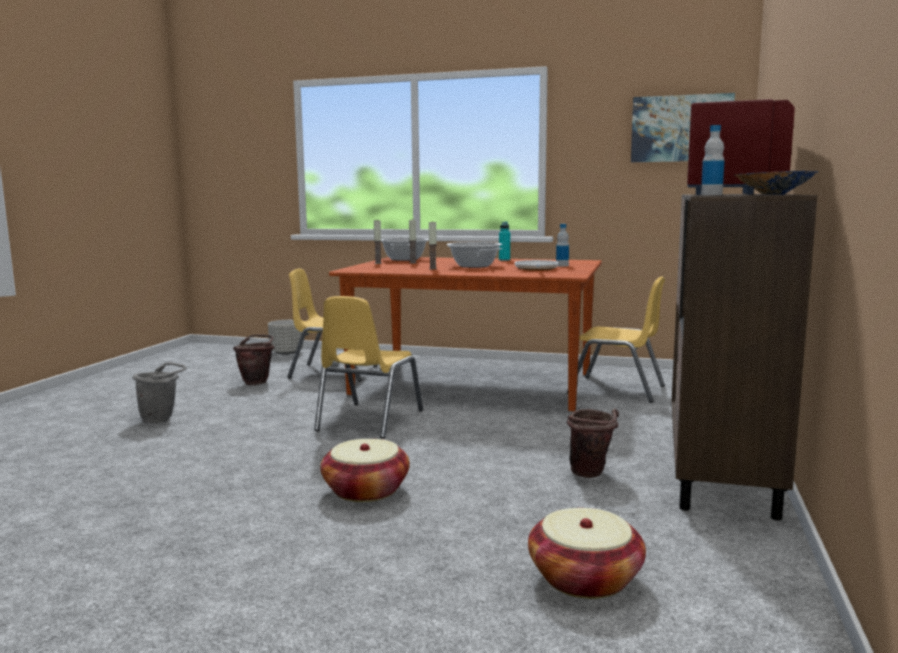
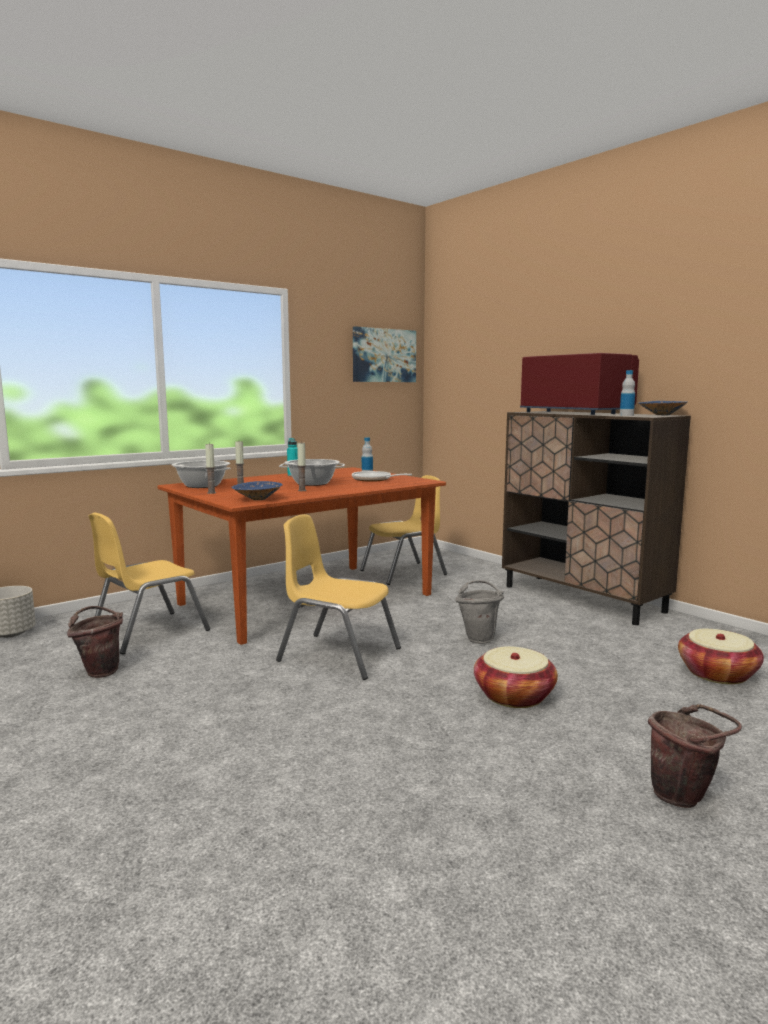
camera: 55 degrees left, 0 degrees up
(162, 419) = (139, 749): grey bucket -> grey bucket (479, 638)
(368, 420) = (338, 655): yellow chair -> yellow chair turned 150 degrees clockwise
(370, 269) = (257, 499): none -> blue bowl
(592, 474) = (559, 626): brown bucket -> brown bucket (684, 796)

